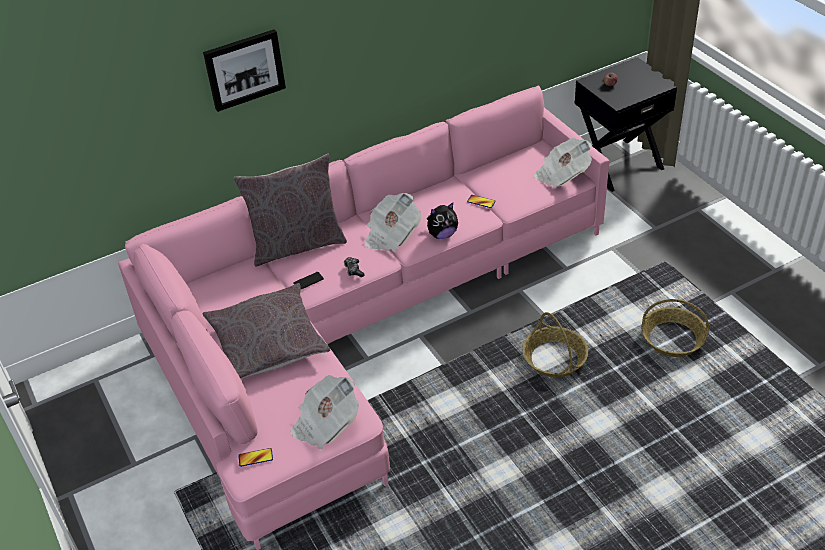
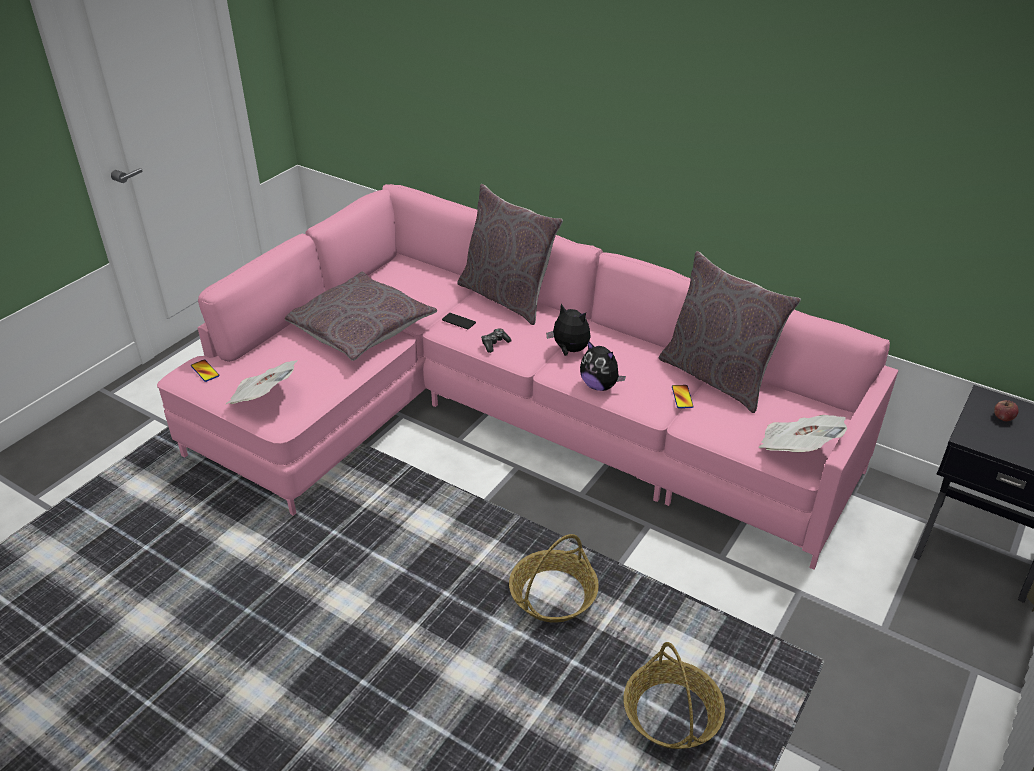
camera: 60 degrees right, 5 degrees down
(244, 69) = (541, 82): picture -> none
(391, 235) = (569, 350): newspaper -> plush toy
(471, 178) = (717, 377): none -> grey pillow

